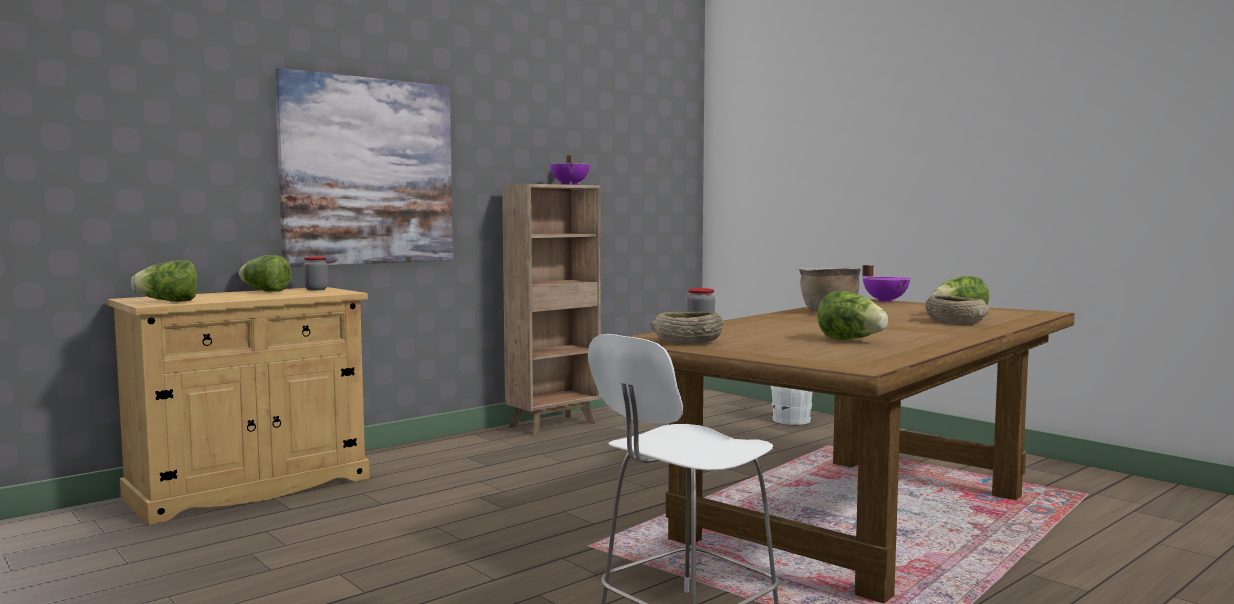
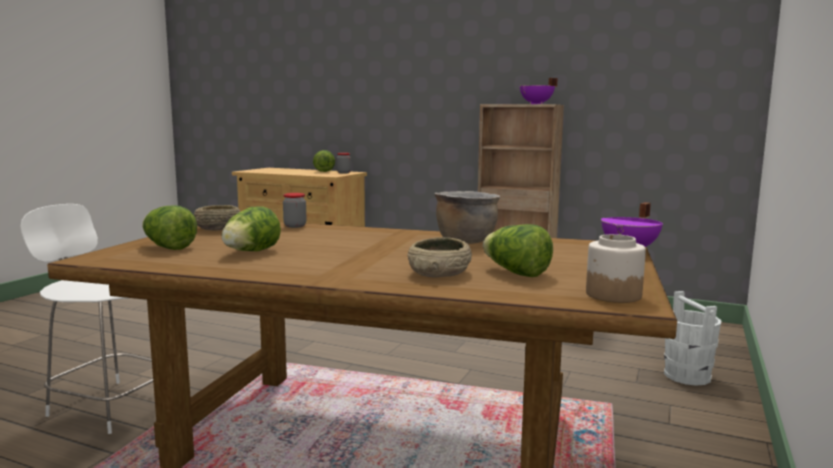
camera: 65 degrees right, 5 degrees up
(169, 302) = (257, 171): lettuce -> lettuce (168, 247)
(368, 171) = (396, 98): picture -> none
(1023, 312) = (613, 295): none -> jar

